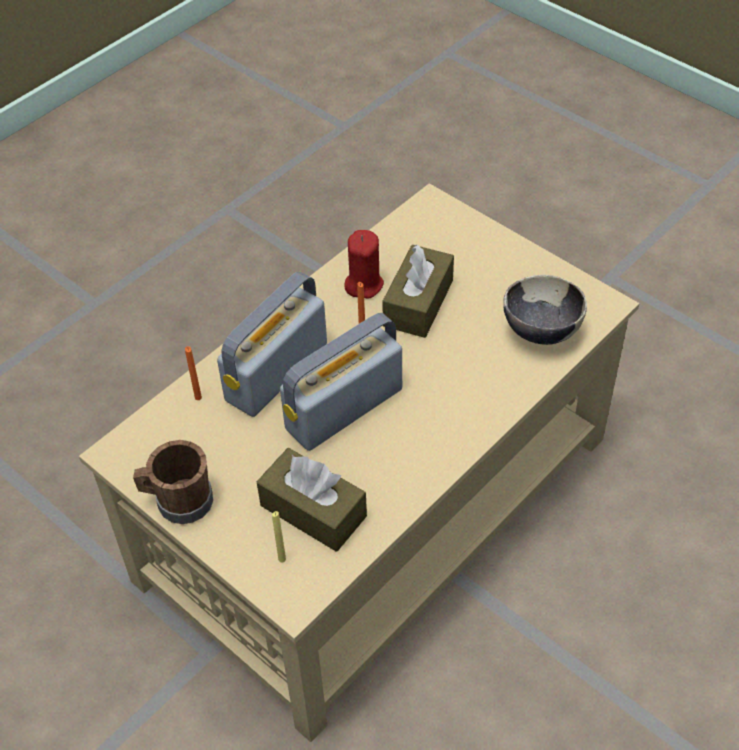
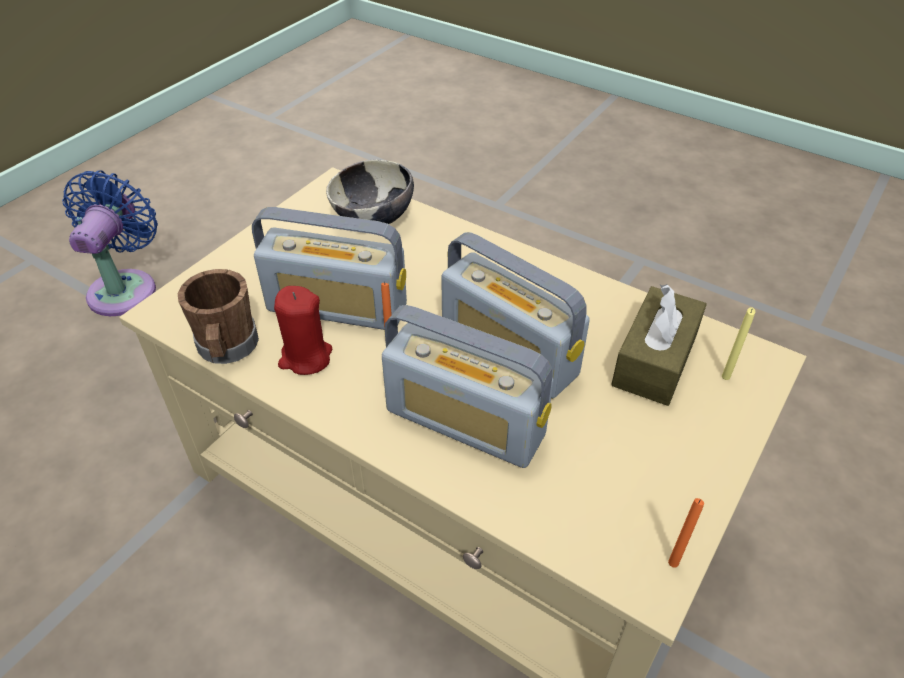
camera: 100 degrees left, 5 degrees down
(178, 501) = (697, 489): brown mug -> brown mug (227, 348)
(198, 397) = (526, 502): orange candle -> orange candle (673, 563)
(418, 303) = (337, 307): brown tissue box -> radio
(665, 256) = (125, 288): none -> blue fan

